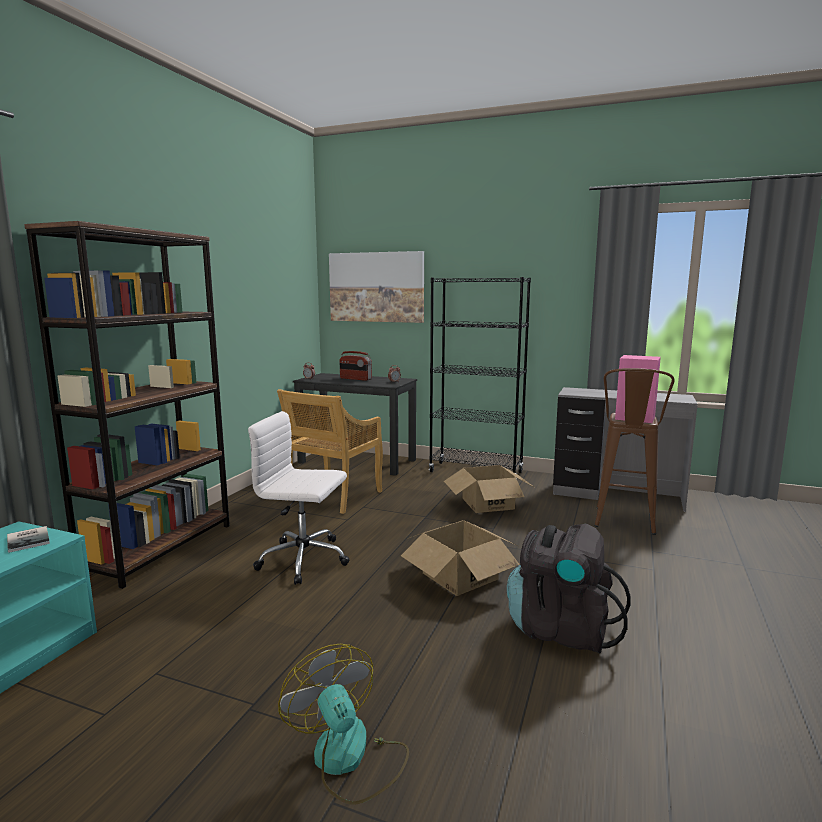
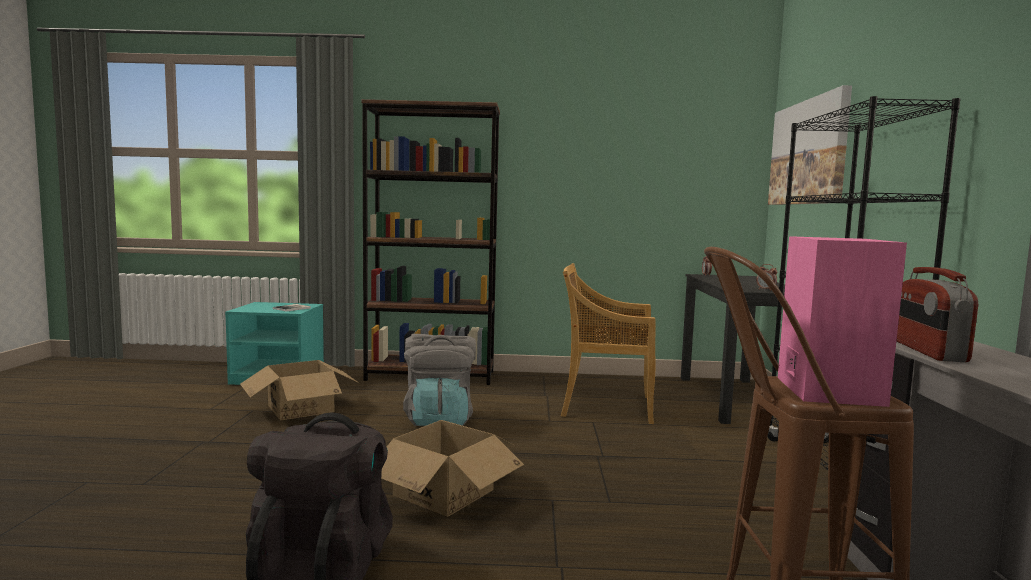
camera: 70 degrees right, 5 degrees down
(305, 560) = (439, 419): white office chair -> grey backpack
(349, 759) = (130, 480): fan -> none
(355, 379) = (747, 282): radio -> radio (927, 351)
(488, 503) = (703, 490): cardboard box -> cardboard box (301, 409)

